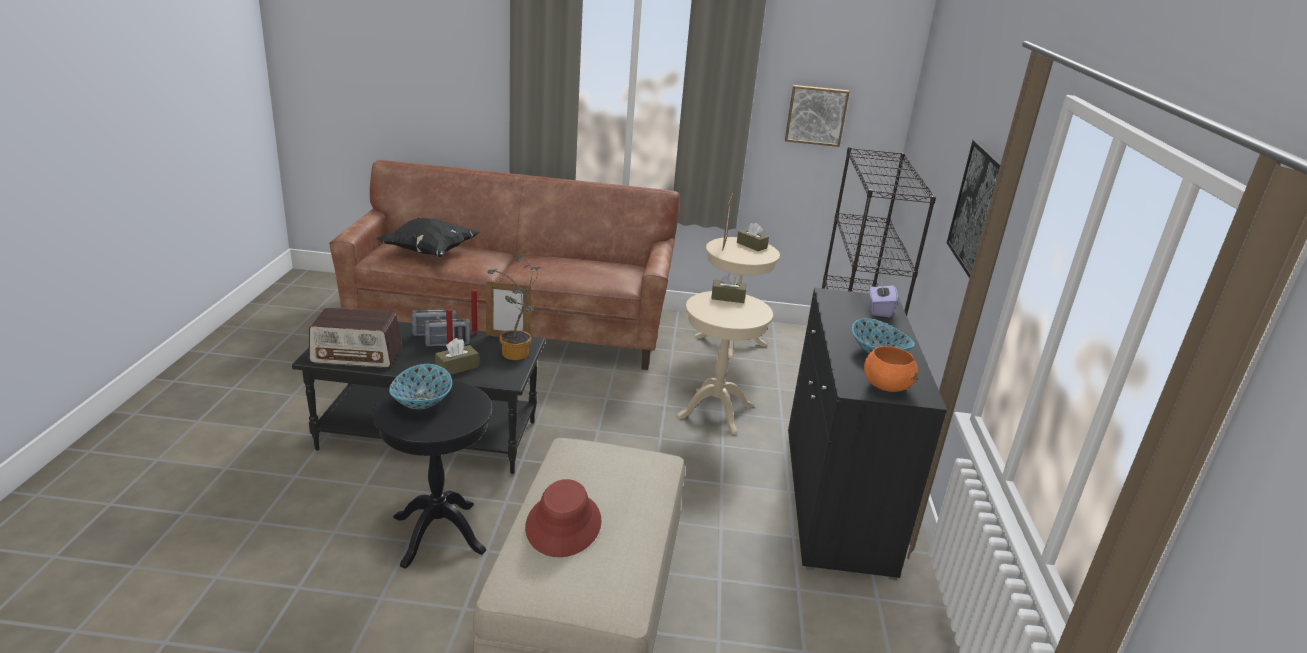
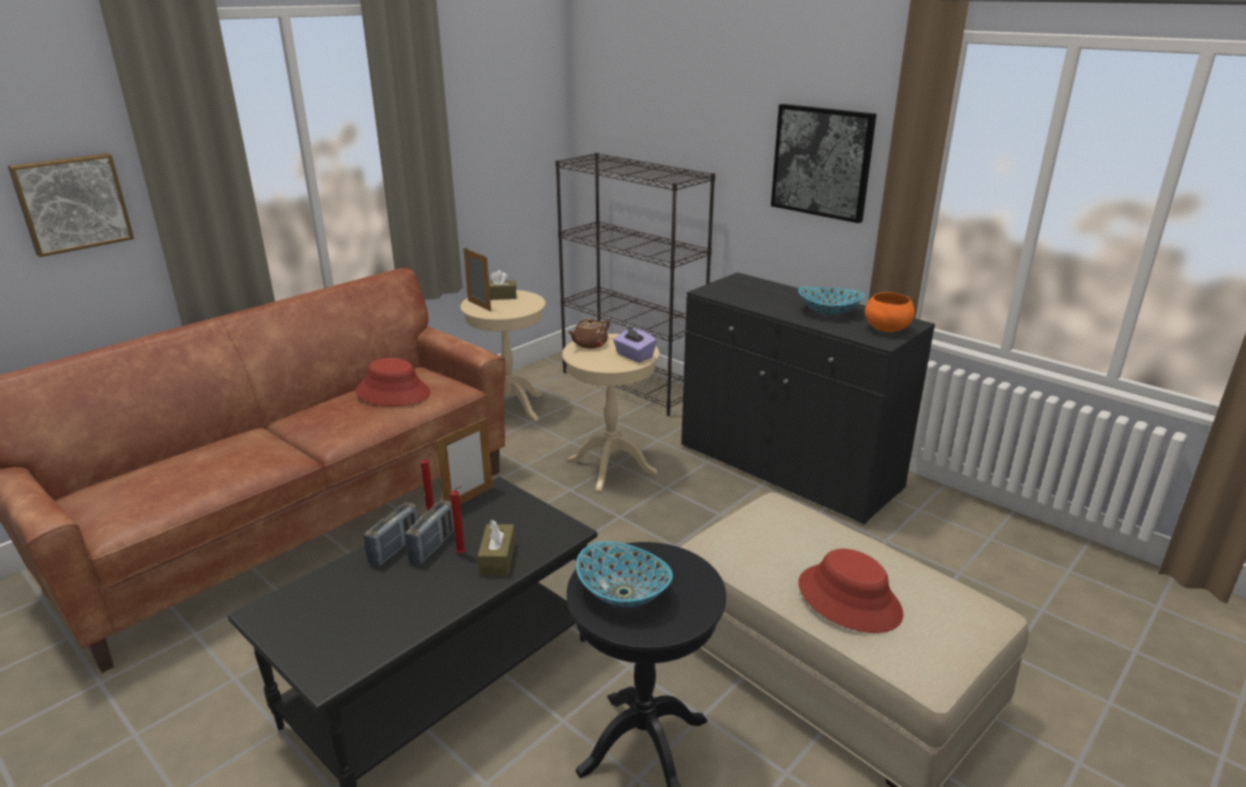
camera: 50 degrees left, 0 degrees up
(357, 355) = (370, 632): radio -> none
(429, 252) = (176, 477): black pillow -> none
(516, 356) = (518, 508): potted plant -> none
(588, 268) = (393, 392): none -> red hat
(728, 297) = (589, 344): brown tissue box -> brown teapot
(816, 115) = (499, 138): picture -> picture (72, 203)
(879, 310) = (755, 286): purple tissue box -> purple tissue box (634, 356)

